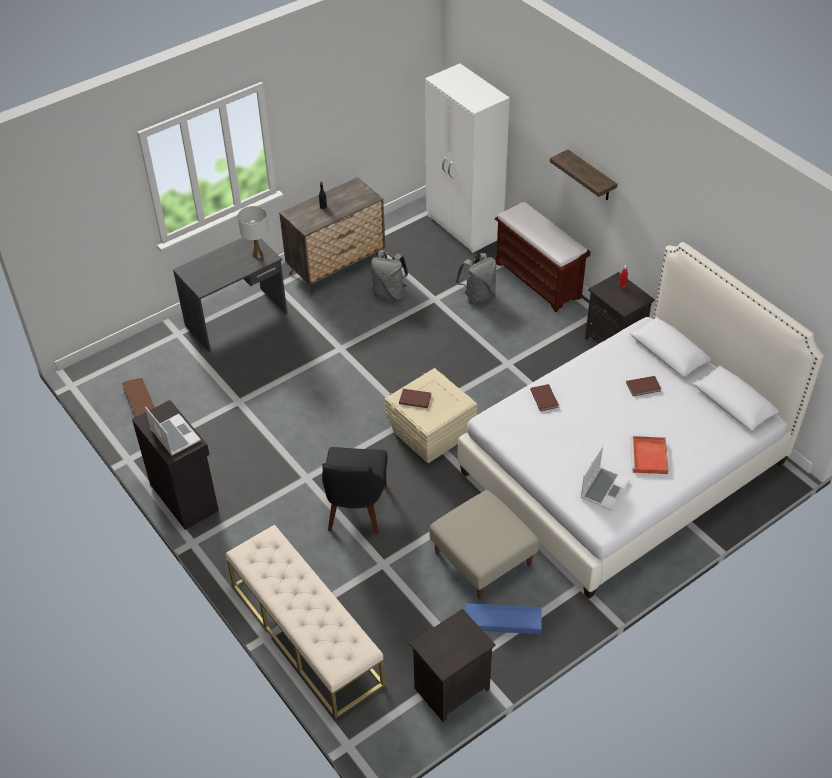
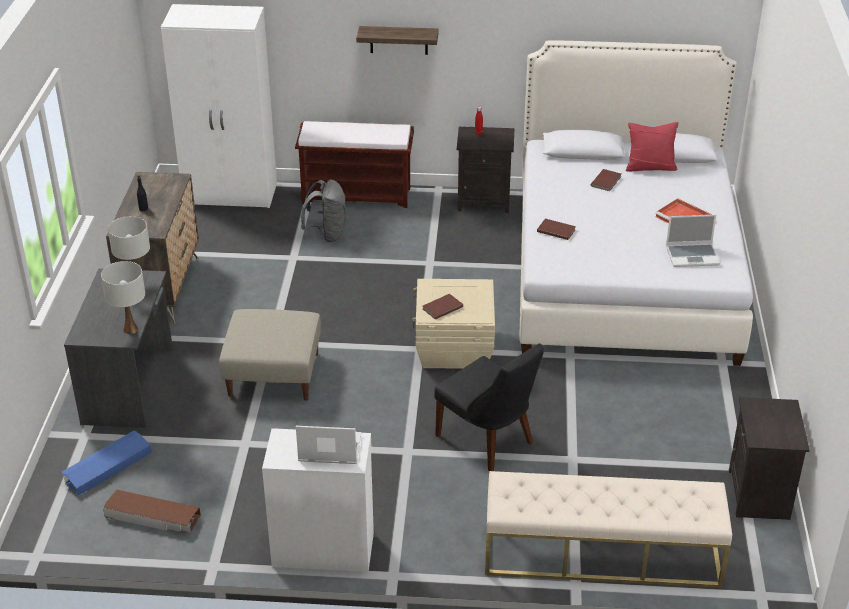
camera: 50 degrees left, 10 degrees down
(185, 496) = (322, 548): black cabinet -> white cabinet
(212, 284) = (130, 329): none -> white table lamp
(389, 293) = (246, 277): grey backpack -> none
(483, 558) = (634, 397): beige ottoman -> beige ottoman (274, 374)
(502, 621) = (715, 424): blue storage box -> blue storage box (107, 467)
(604, 488) = (692, 256): laptop -> laptop turned 105 degrees clockwise
(696, 399) = (650, 167): none -> red pillow

